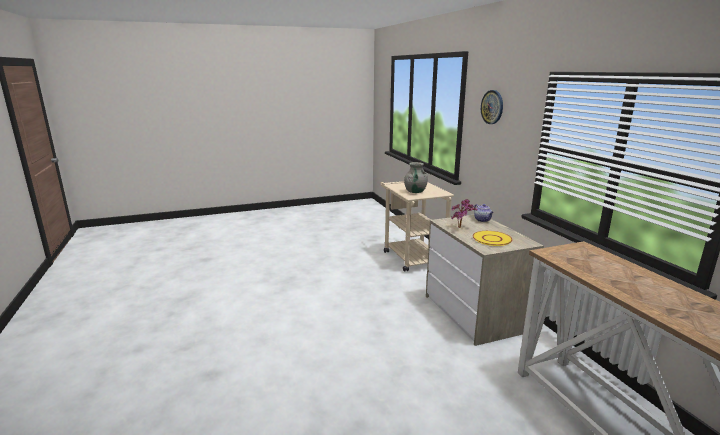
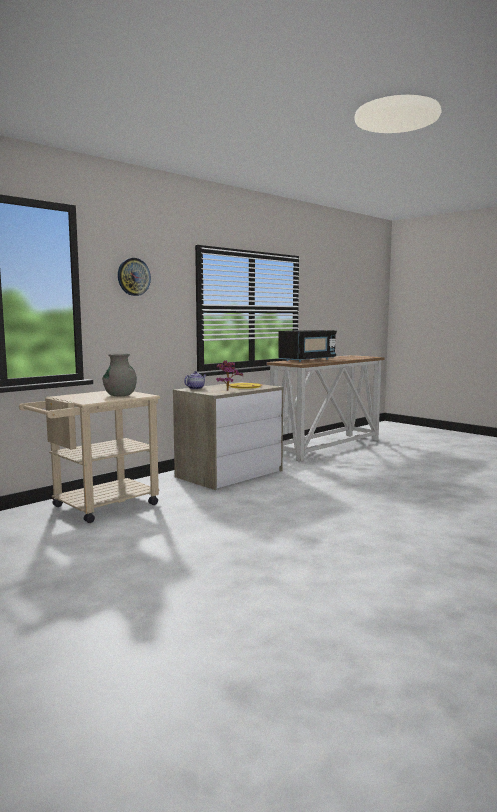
camera: 115 degrees left, 10 degrees down
(619, 271) = (308, 360): none -> black microwave

